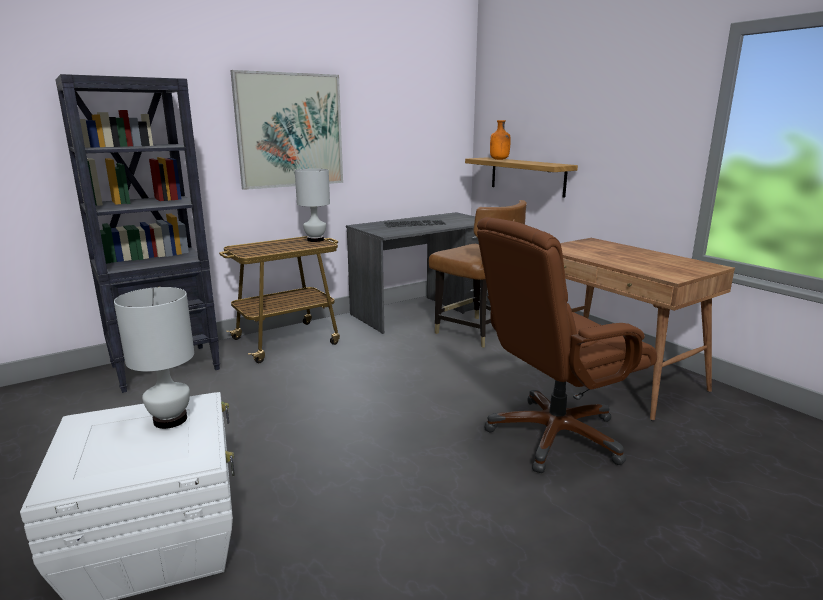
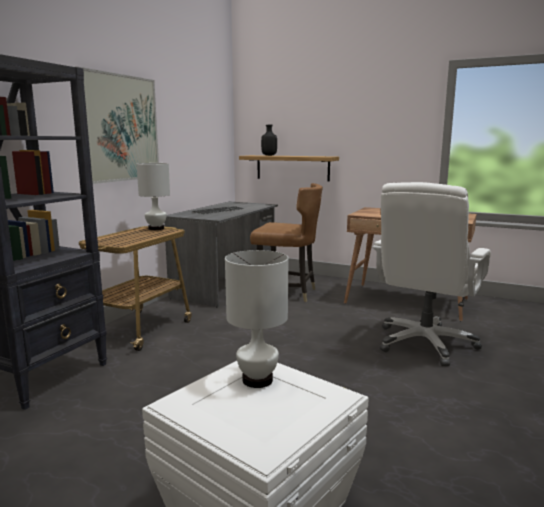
camera: 30 degrees left, 5 degrees down
(499, 159) = (269, 155): orange bottle -> black bottle
(554, 436) = (425, 343): brown office chair -> white office chair

